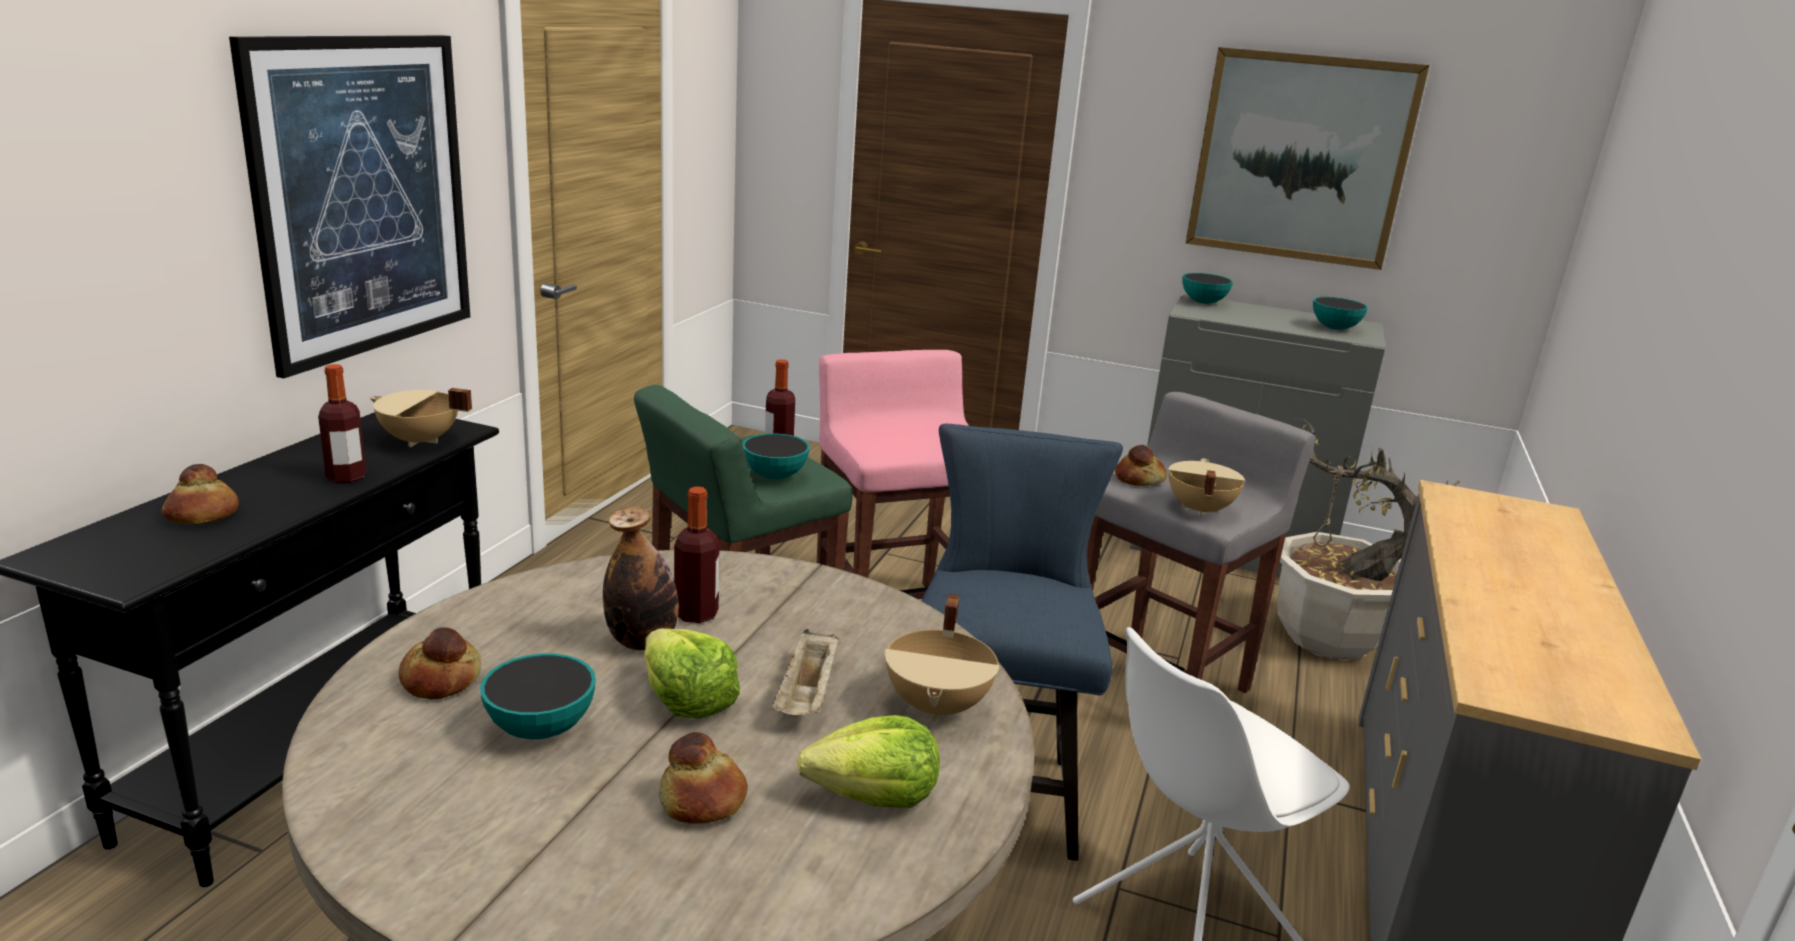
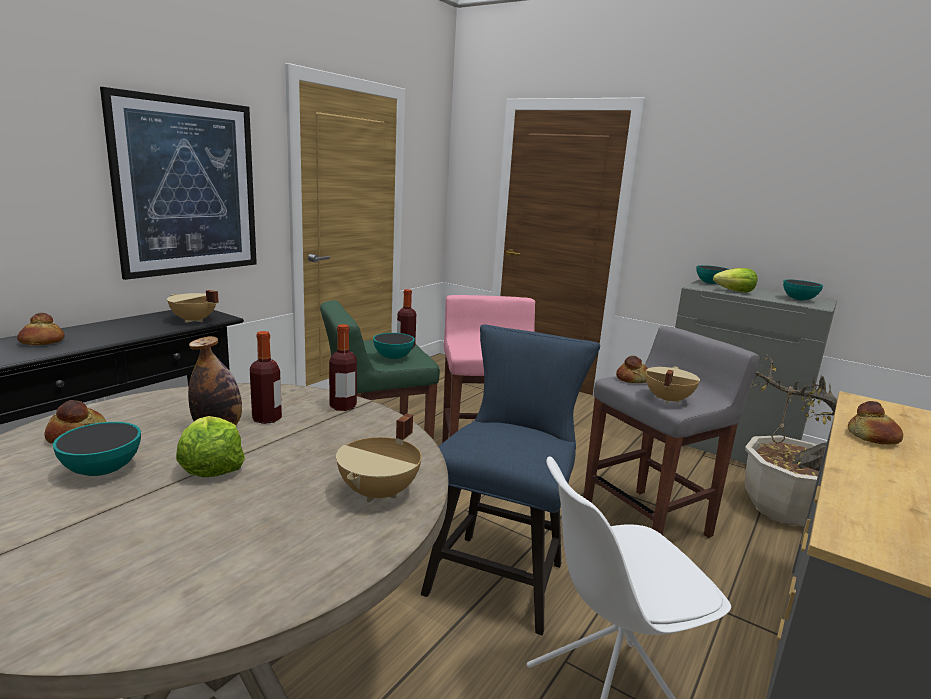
camera: 15 degrees right, 5 degrees down
(346, 477) = (136, 332): bottle -> bottle (343, 406)
(701, 801) = (156, 531): bread -> bread (871, 437)
(807, 695) = (293, 474): beige tray -> none
(874, 796) = (280, 547): lettuce -> lettuce (734, 291)
(1300, 158) = (779, 191): picture -> none

